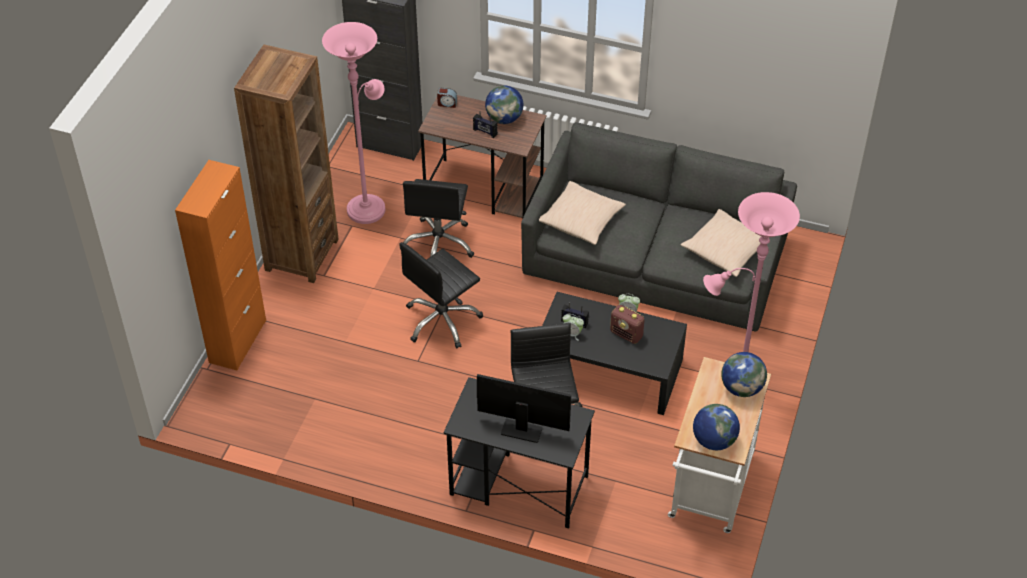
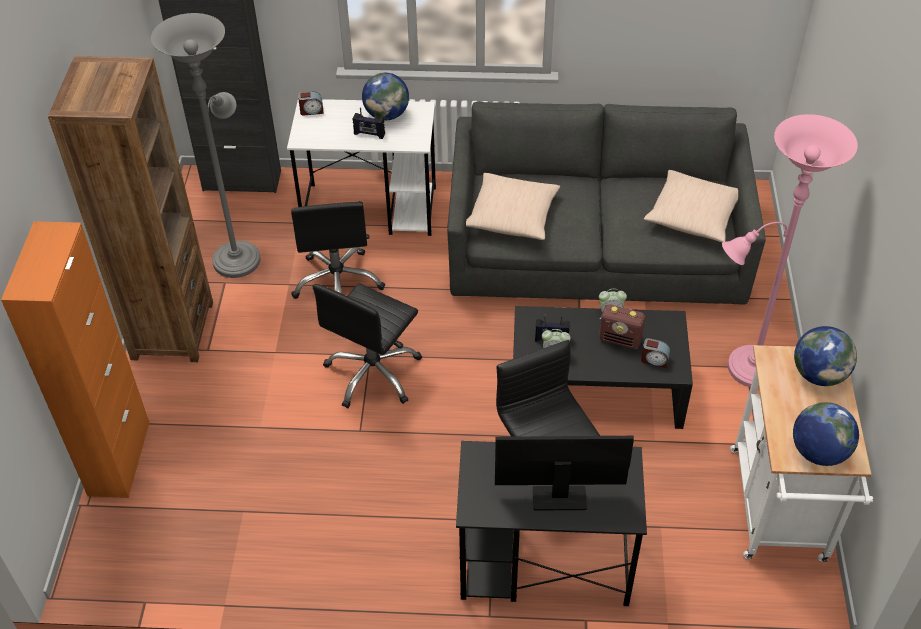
camera: 15 degrees left, 0 degrees up
(368, 206) = (238, 256): pink floor lamp -> grey floor lamp
(484, 190) = (371, 210): brown desk -> white desk
(646, 355) = (654, 360): none -> alarm clock

